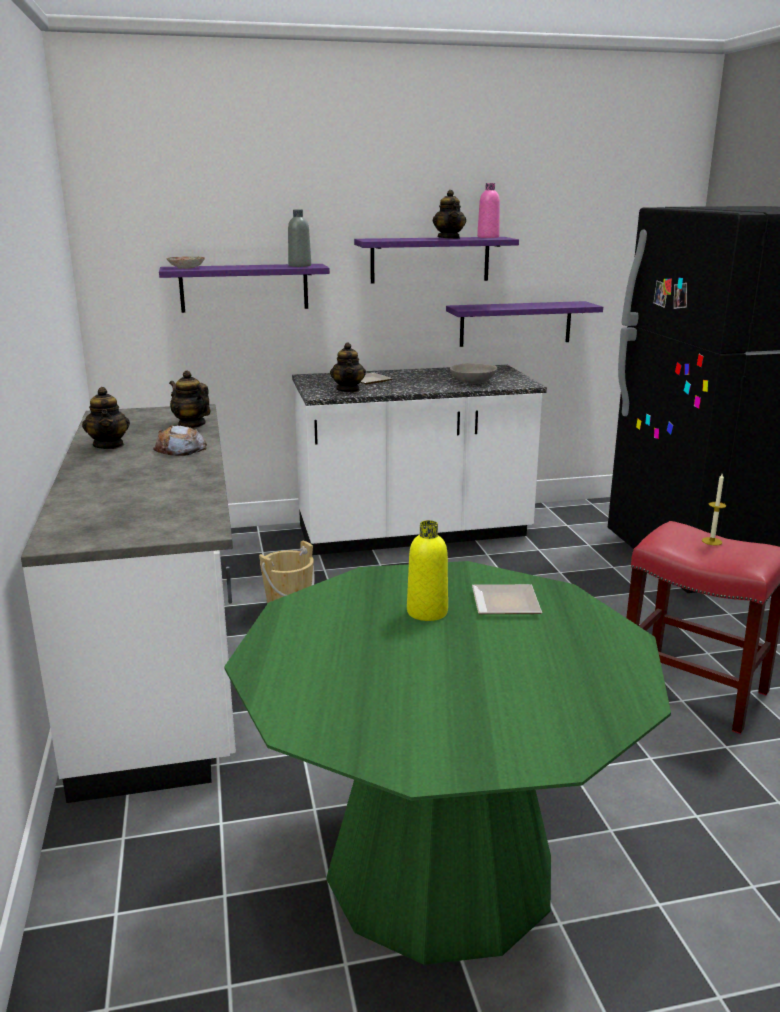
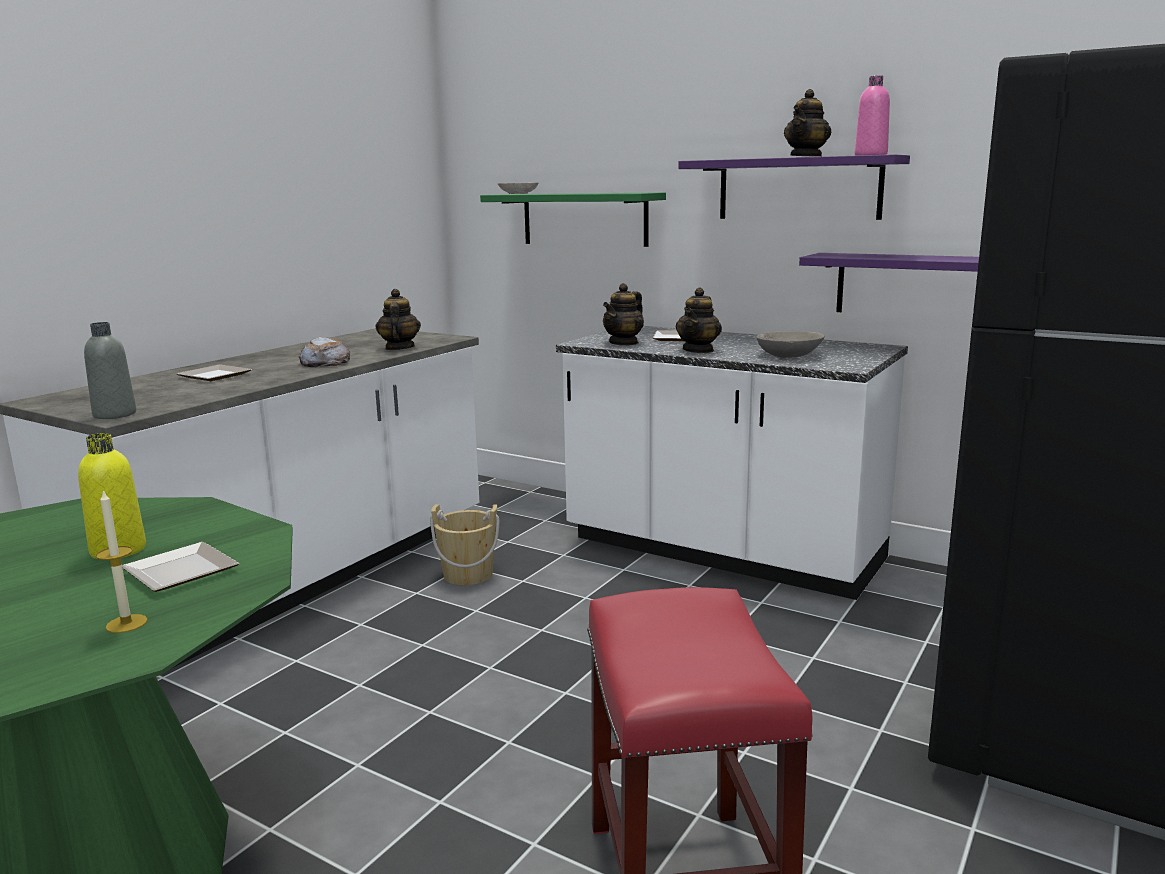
camera: 45 degrees right, 5 degrees down
(109, 445) = (298, 351): teapot -> teapot (698, 350)
(131, 482) = (212, 376): none -> plate
(244, 288) = (584, 219): purple shelf -> green shelf
(299, 265) = (623, 192): grey bottle -> grey bottle (115, 414)
(712, 541) = (698, 632): candle -> candle (126, 623)

